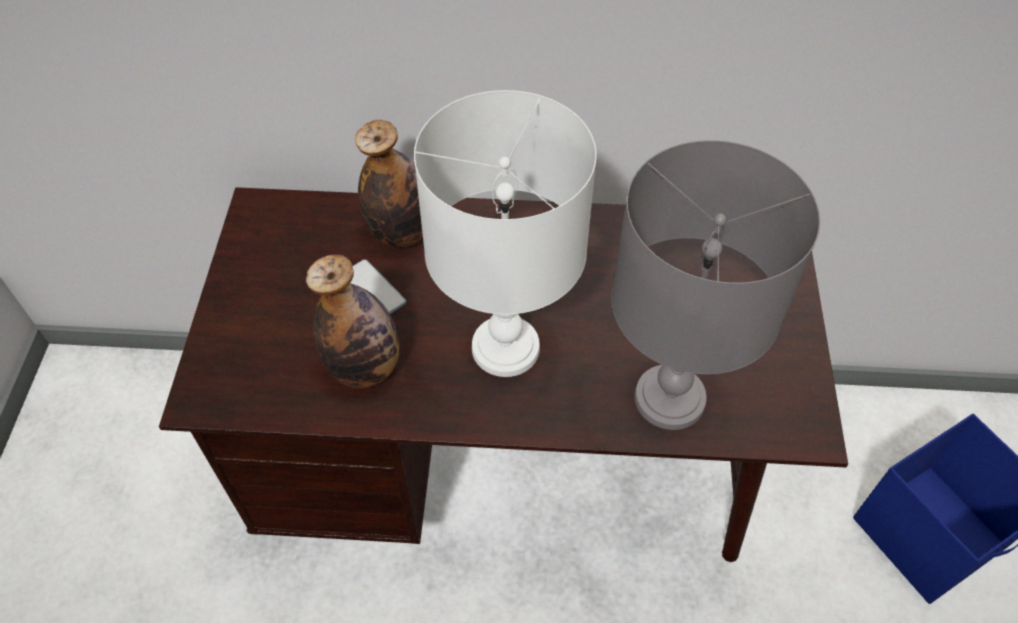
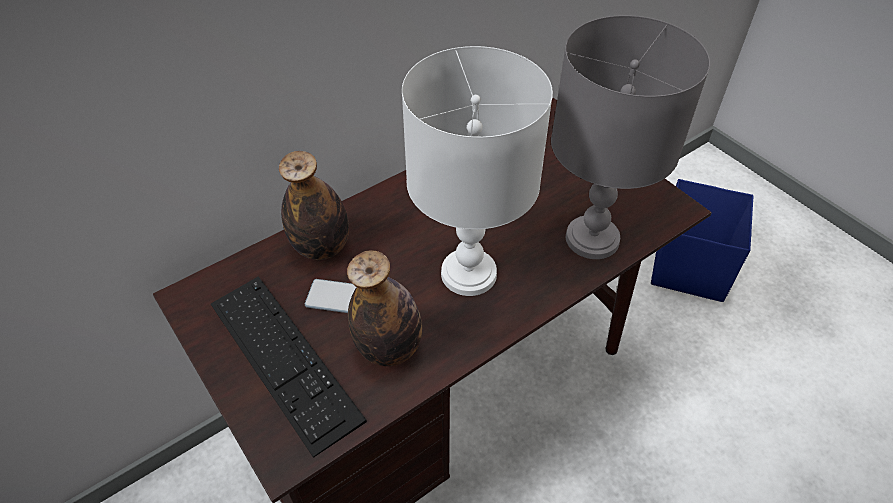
camera: 40 degrees left, 5 degrees down
(274, 315) = (283, 359): none -> keyboard

